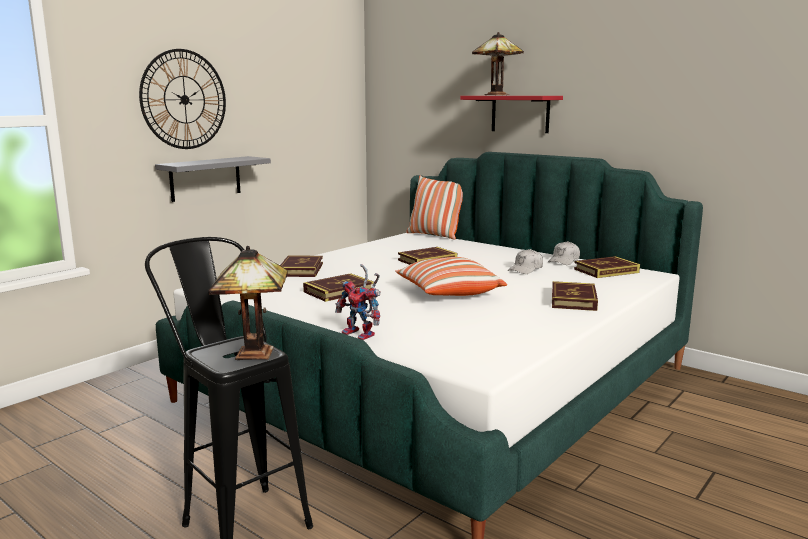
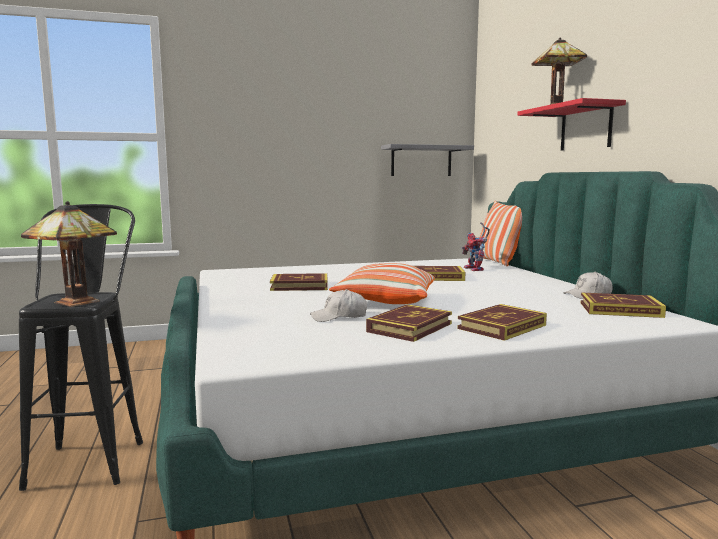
camera: 35 degrees right, 5 degrees down
(184, 99) = (274, 125): wall clock -> none
(205, 178) = (290, 192): grey shelf -> grey shelf (421, 161)
(301, 270) = (314, 270): book -> book (410, 327)
(362, 334) = (228, 315): toy robot -> toy robot (476, 269)
(526, 269) = (520, 295): white cap -> white cap (339, 317)

